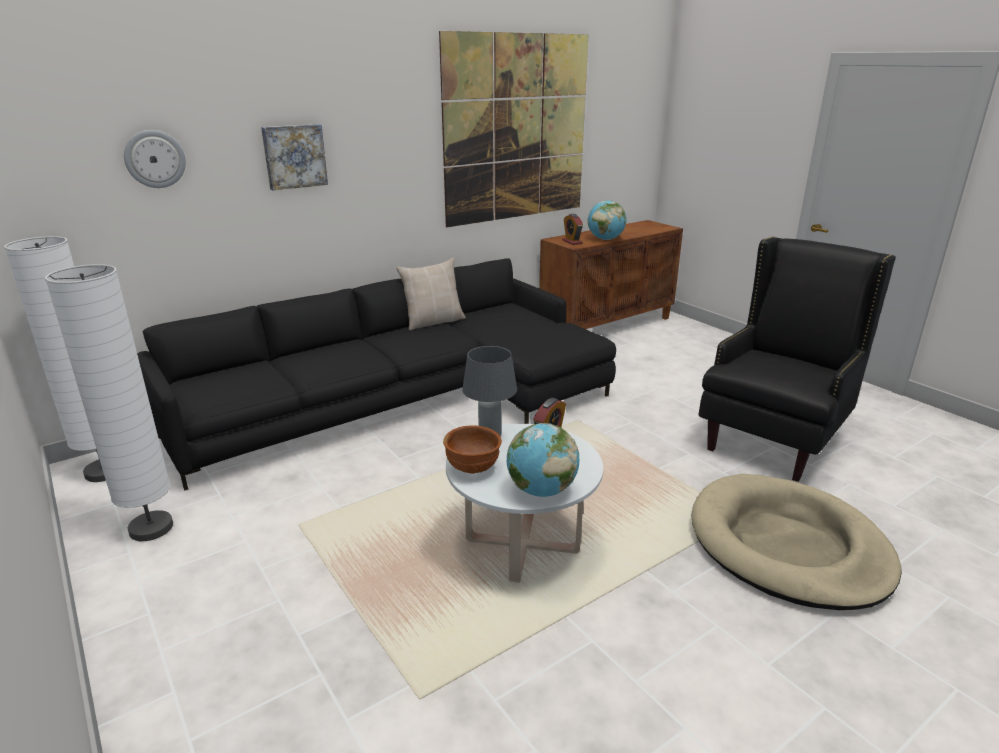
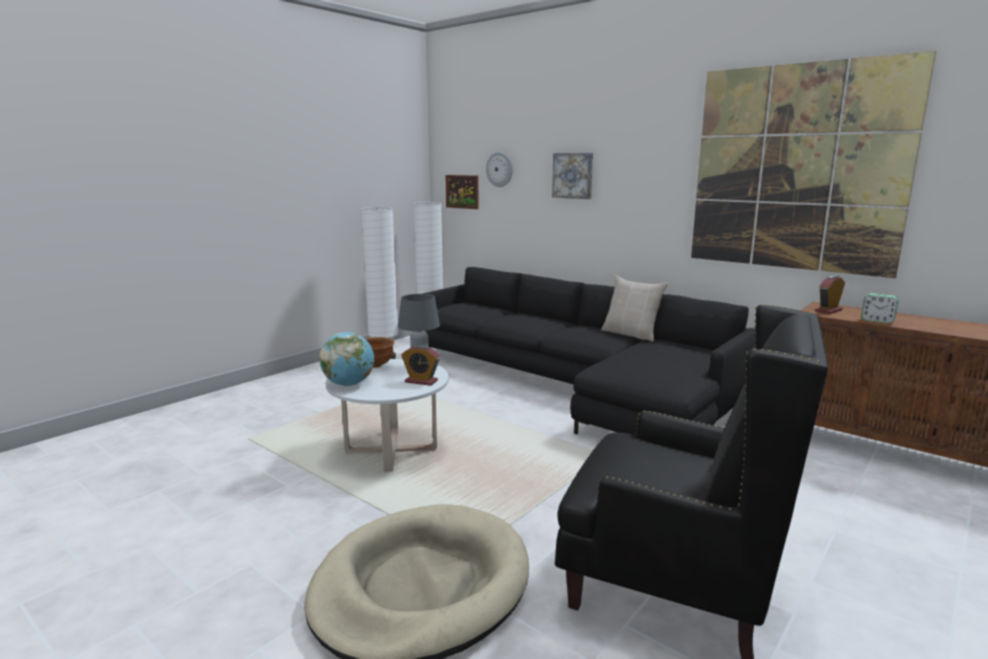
camera: 75 degrees right, 10 degrees down
(69, 207) = (462, 191): none -> picture
(605, 239) = (877, 320): globe -> alarm clock

